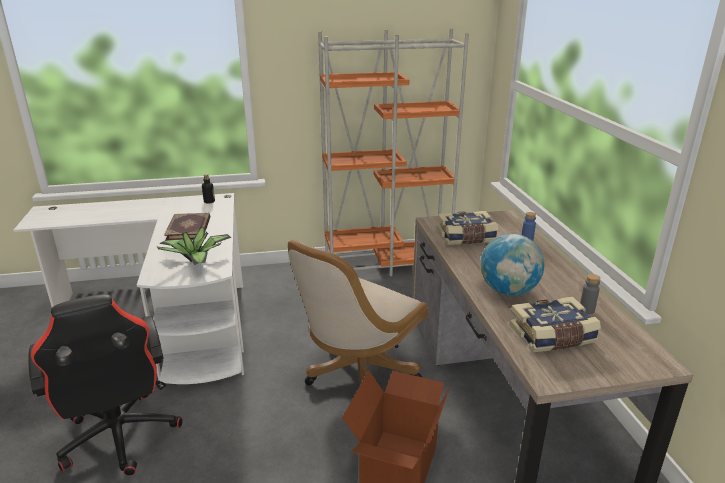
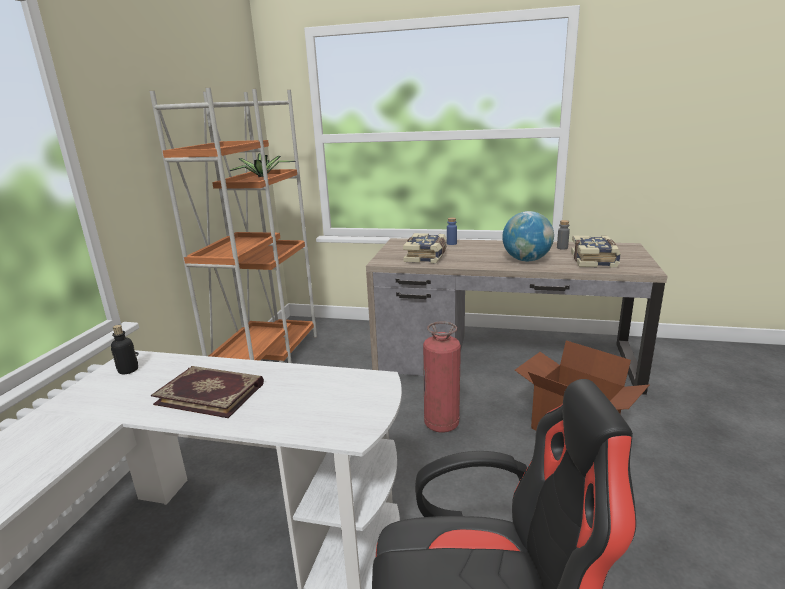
camera: 65 degrees left, 5 degrees down
(196, 259) = (326, 393): potted plant -> potted plant (262, 176)
(357, 374) = (441, 424): office chair -> fire extinguisher

